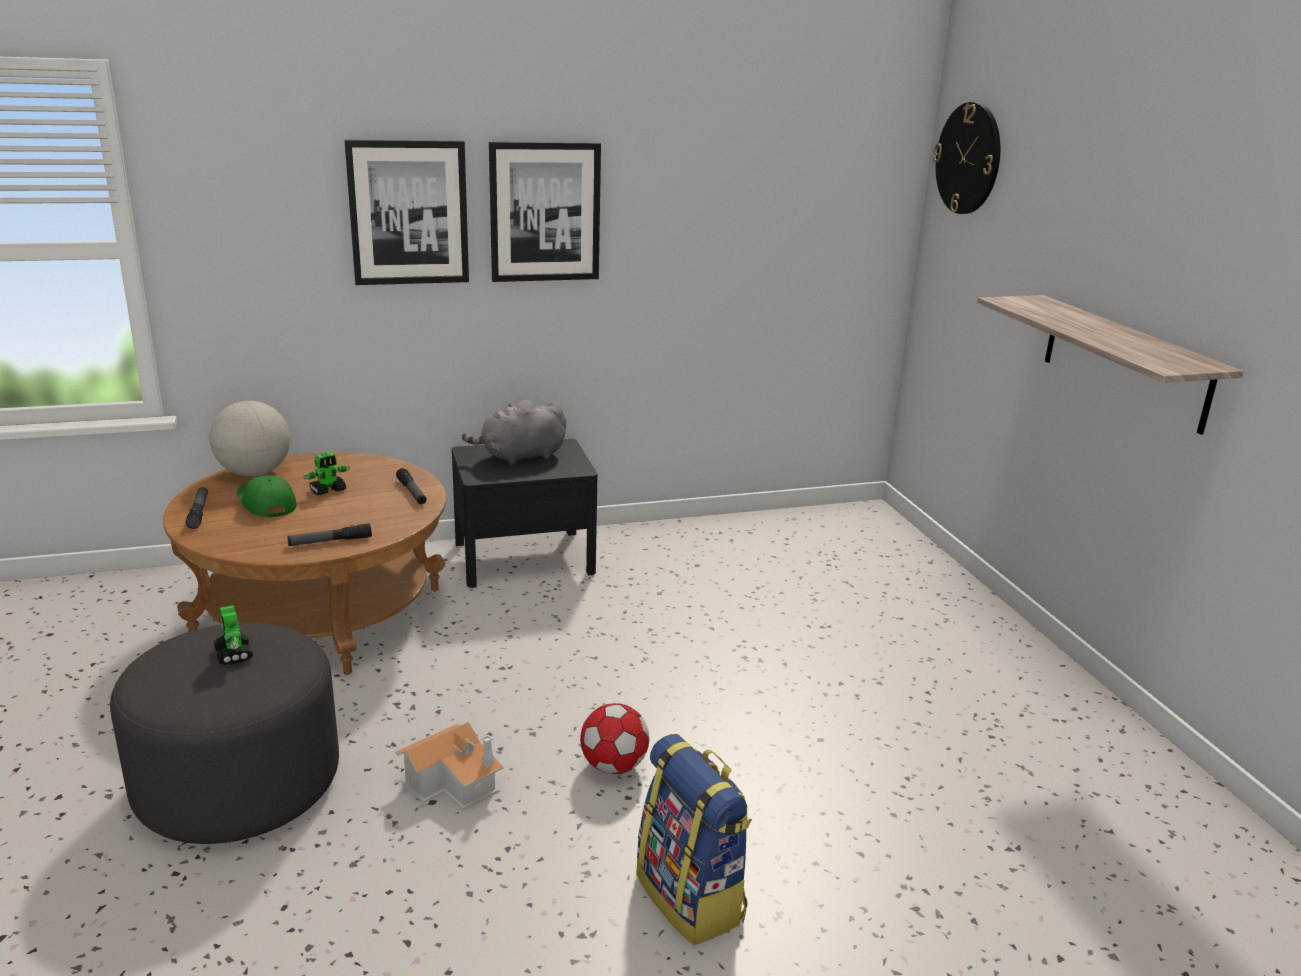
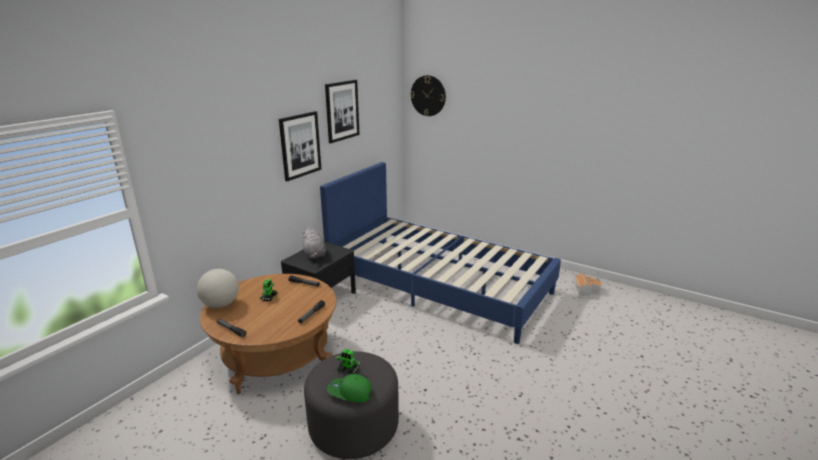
camera: 40 degrees left, 0 degrees up
(266, 504) = (254, 313): green cap -> green cap (350, 392)
(408, 213) = (252, 158): picture -> picture (342, 110)
(454, 782) = (422, 380): toy house -> toy house (586, 291)
(520, 457) = (314, 254): grey plush toy -> grey plush toy turned 45 degrees counterclockwise
(614, 766) = (457, 347): football -> none
(692, 898) = (528, 368): backpack -> none
(771, 633) = (438, 285): none -> blue bed
(1124, 361) = (520, 157): shelf -> none

